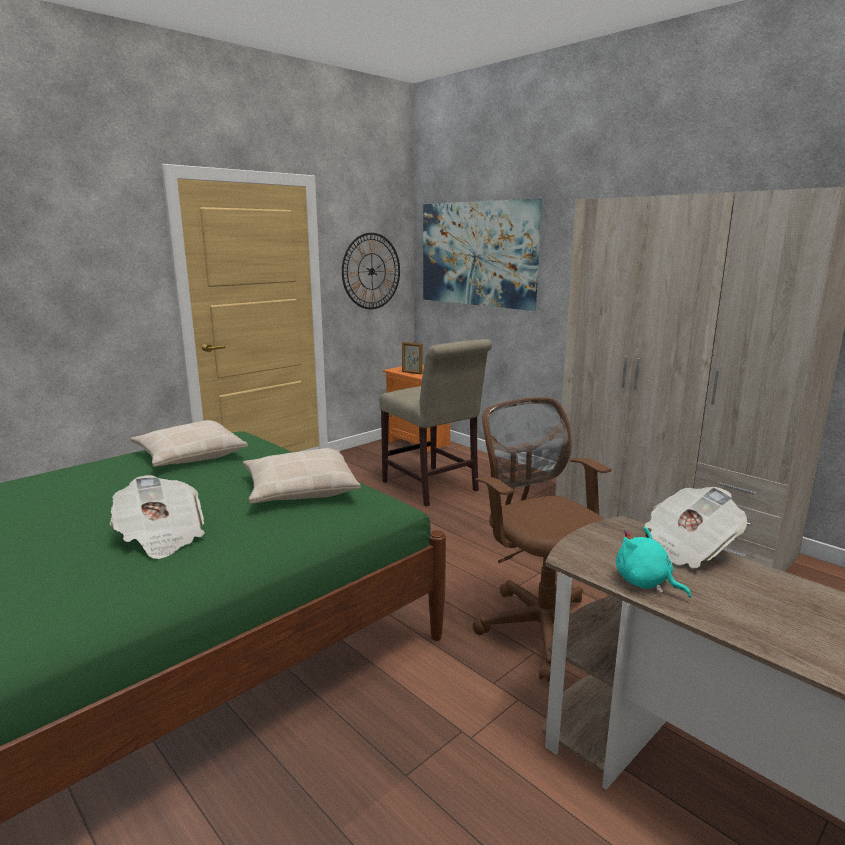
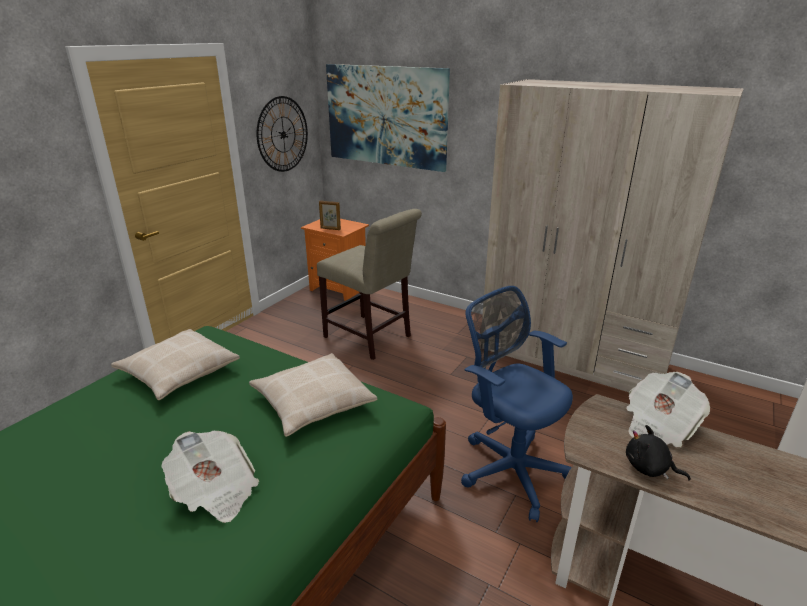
camera: 15 degrees left, 10 degrees up
(540, 625) = (510, 468): brown office chair -> blue office chair
(645, 583) = (649, 468): turquoise plush toy -> black plush toy

